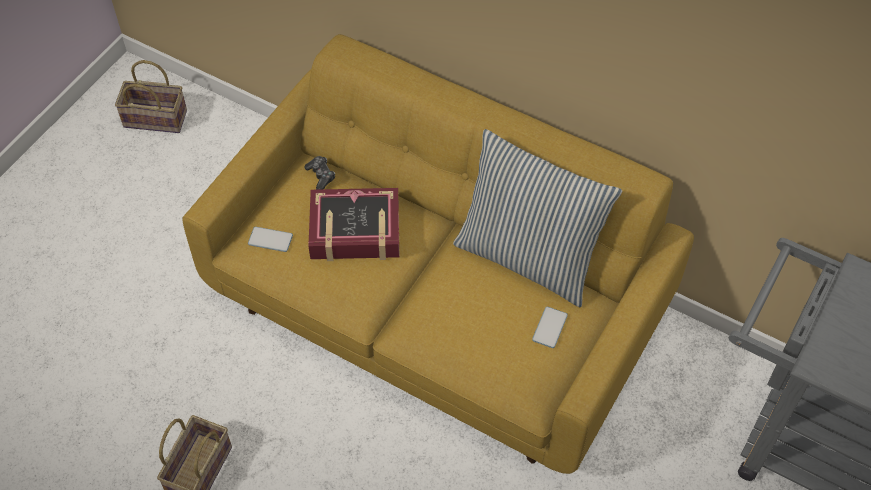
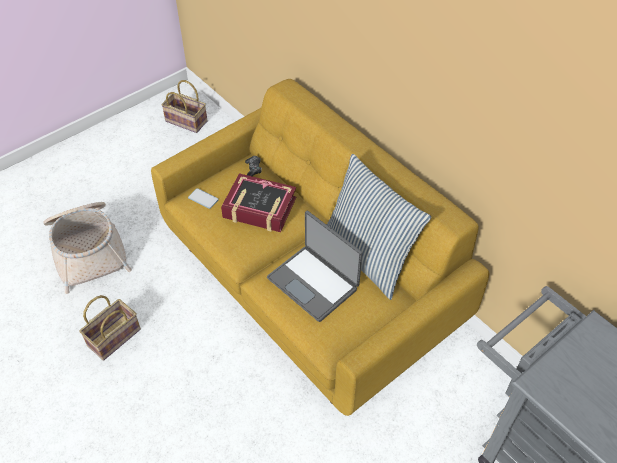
camera: 20 degrees right, 5 degrees down
(100, 356) = (88, 250): none -> basket
(474, 314) = (314, 282): none -> laptop
(549, 328) = (362, 306): phone -> none

